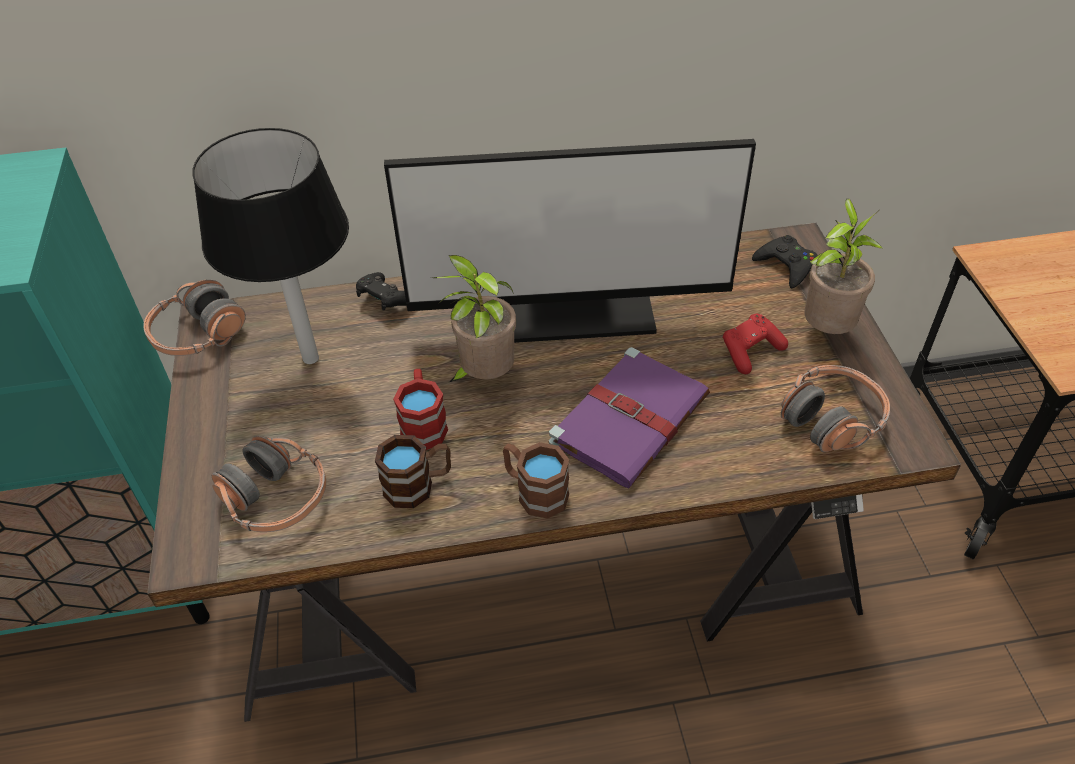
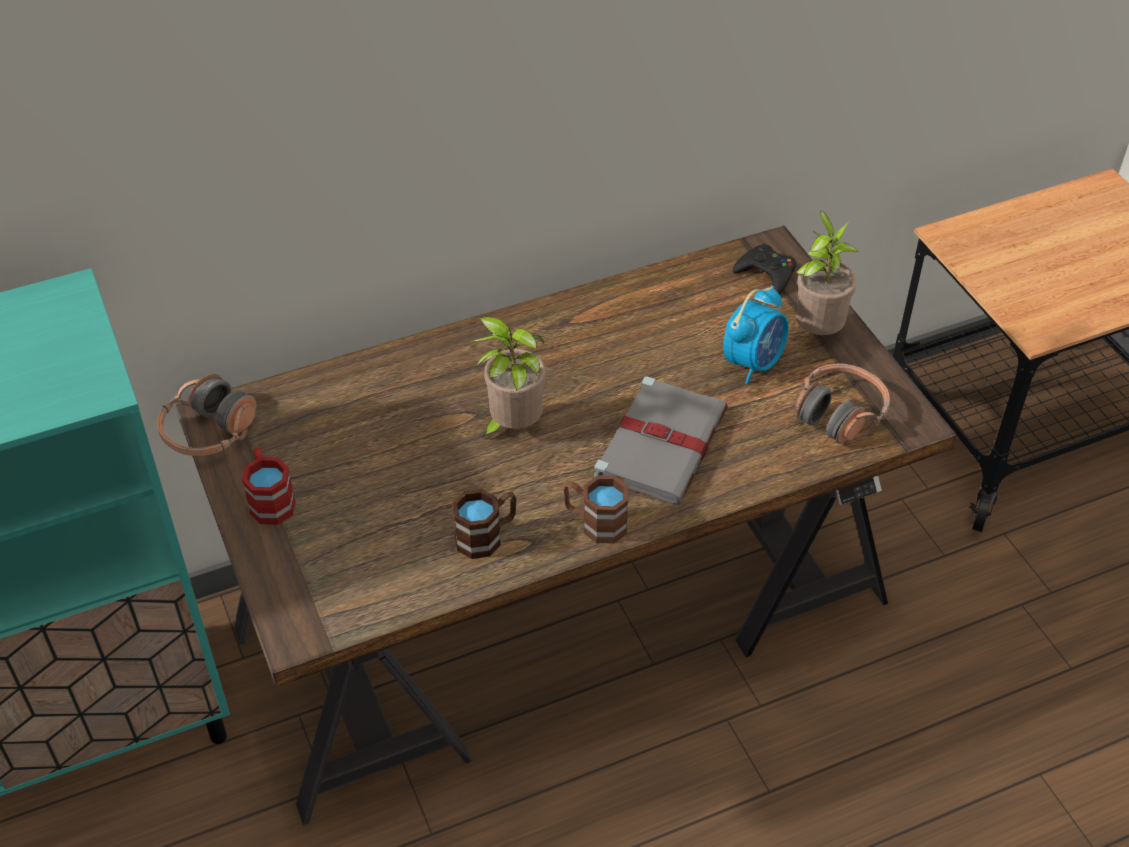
camera: 15 degrees left, 0 degrees up
(276, 498) = (357, 571): headphones -> none
(310, 358) = (335, 437): black table lamp -> none
(387, 301) = (389, 368): black game controller -> none
(423, 423) = (471, 480): red mug -> red mug (270, 499)
(568, 308) = (571, 347): monitor -> none
(631, 418) = (662, 442): purple book -> grey book
(750, 351) = (753, 363): red game controller -> alarm clock

